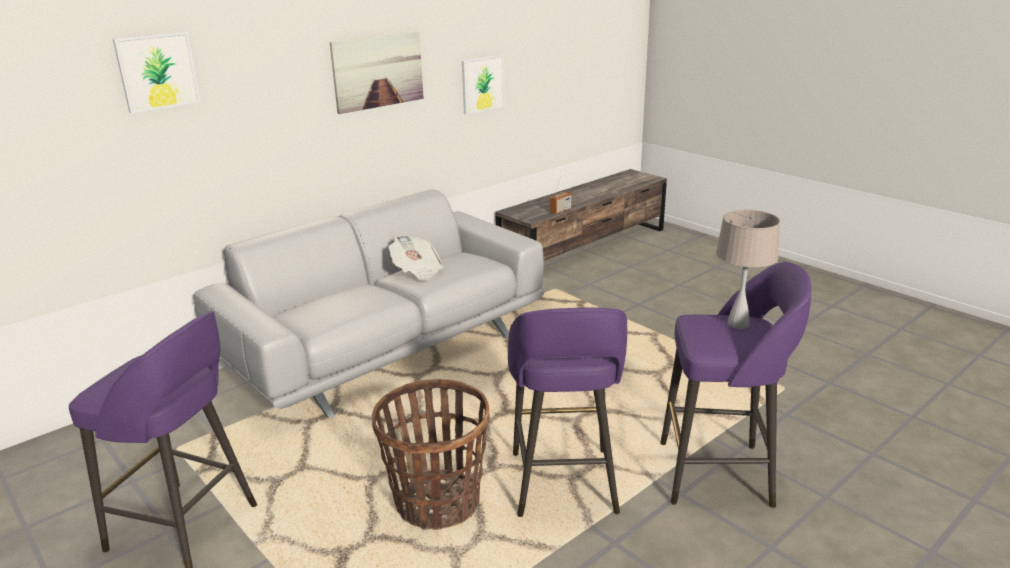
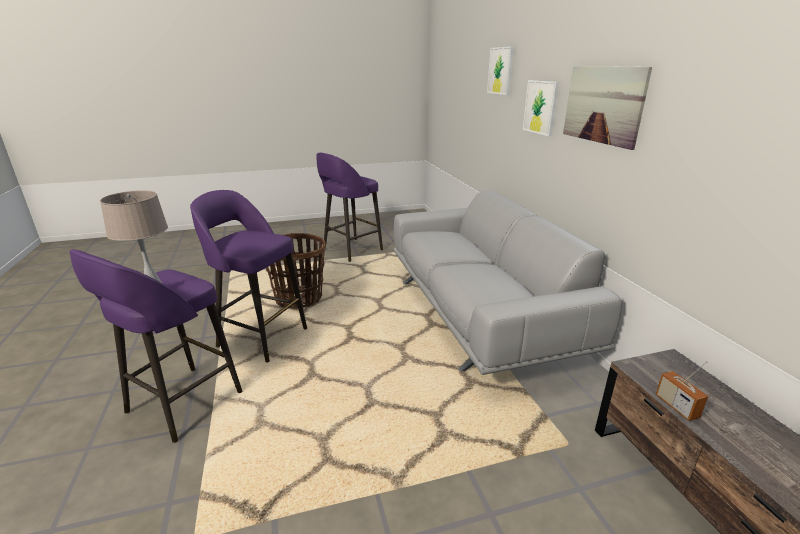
camera: 115 degrees right, 0 degrees up
(417, 271) = (482, 267): newspaper -> none
(482, 84) = (722, 165): picture -> picture (540, 107)

